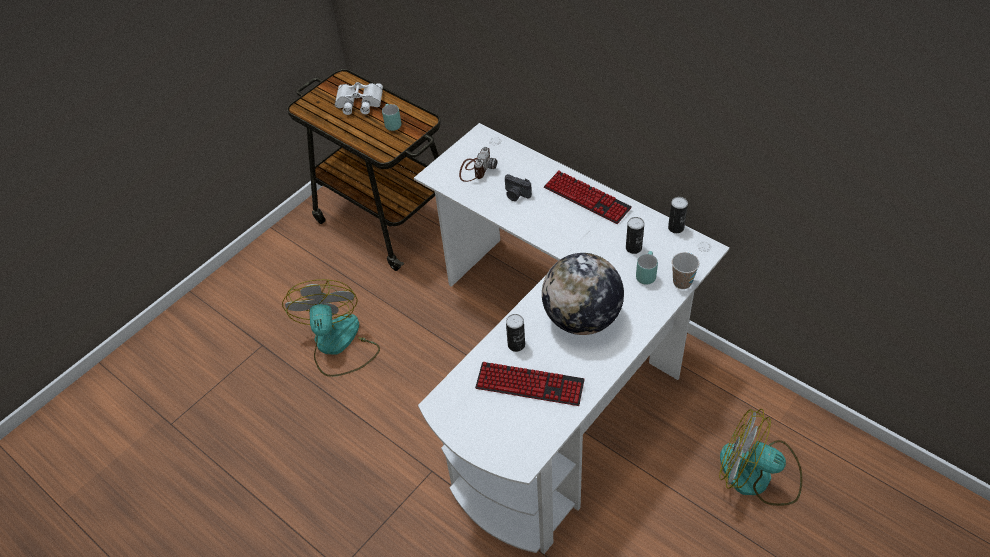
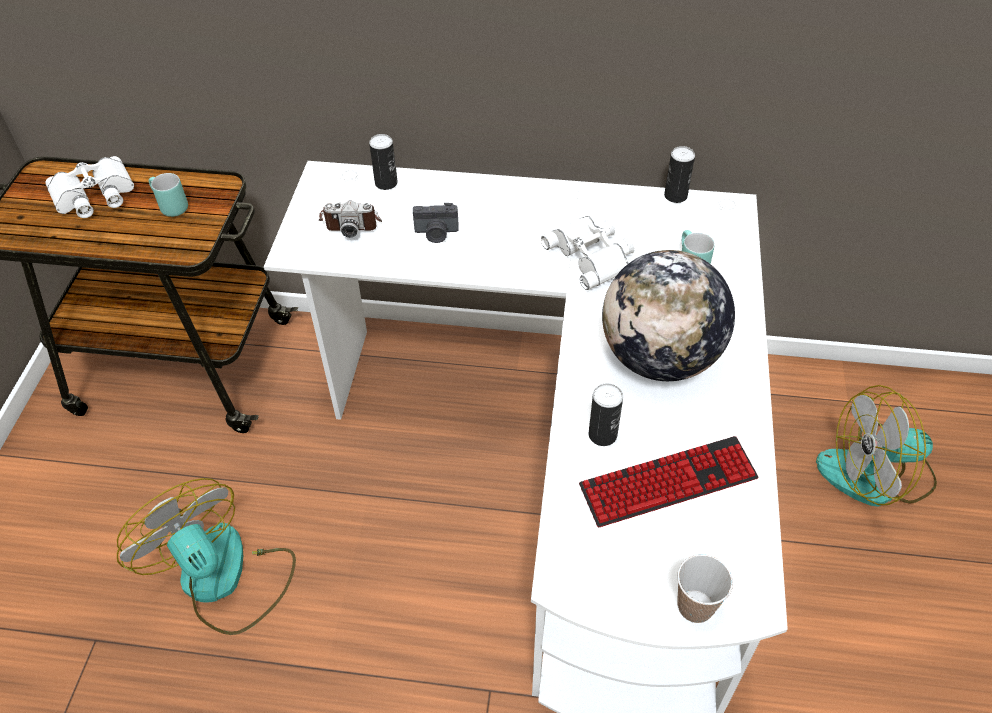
camera: 35 degrees left, 0 degrees up
(476, 169) = (351, 221): camera -> camera turned 105 degrees clockwise
(587, 198) = (535, 202): keyboard -> none
(593, 244) = (592, 255): none -> white binoculars
(633, 248) = (646, 240): can -> can (386, 183)
(682, 282) = (740, 257): cup -> cup (695, 606)

